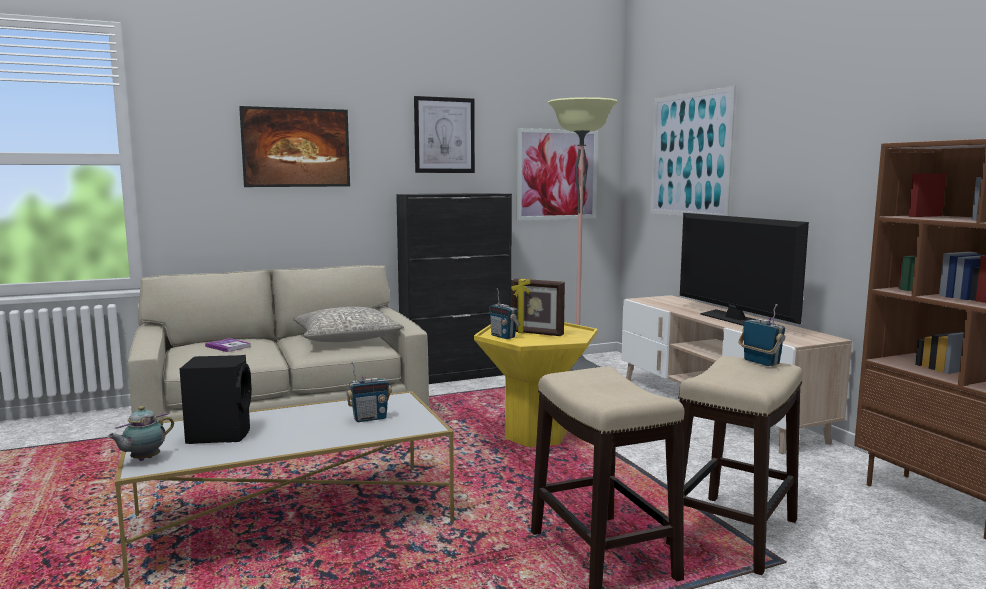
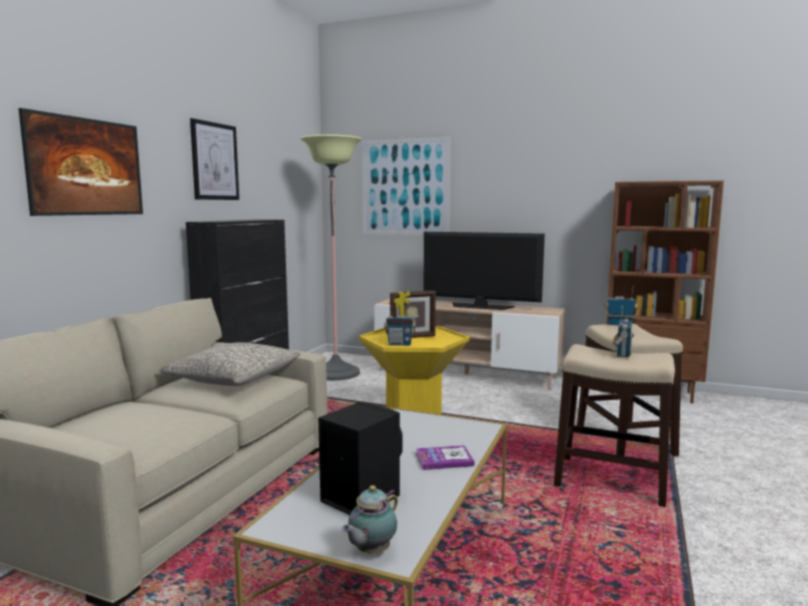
camera: 45 degrees left, 0 degrees up
(143, 460) = (371, 551): teapot -> teapot turned 45 degrees clockwise
(228, 346) = (128, 418): book -> book (444, 459)
(369, 418) = (430, 436): radio -> radio (622, 354)
(557, 174) = (288, 202): picture -> none

